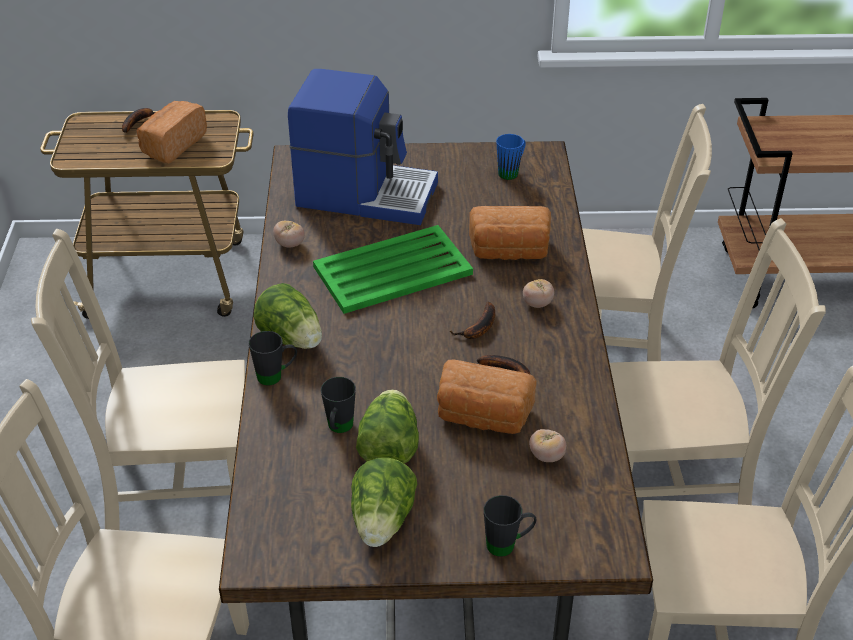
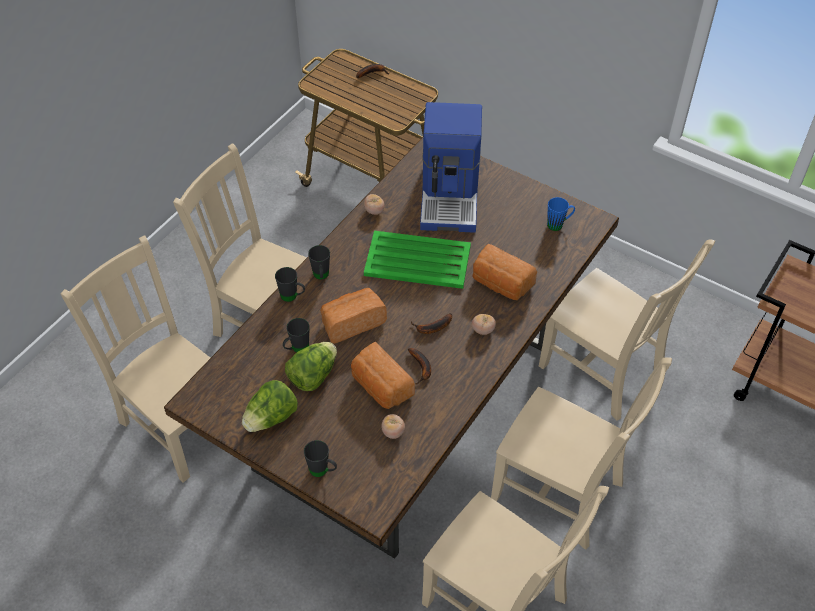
camera: 35 degrees right, 10 degrees up
(172, 145) = (378, 100): bread -> bread (352, 323)
(291, 338) = (321, 277): lettuce -> black mug
(366, 193) = (451, 196): coffee machine -> coffee machine turned 45 degrees clockwise

